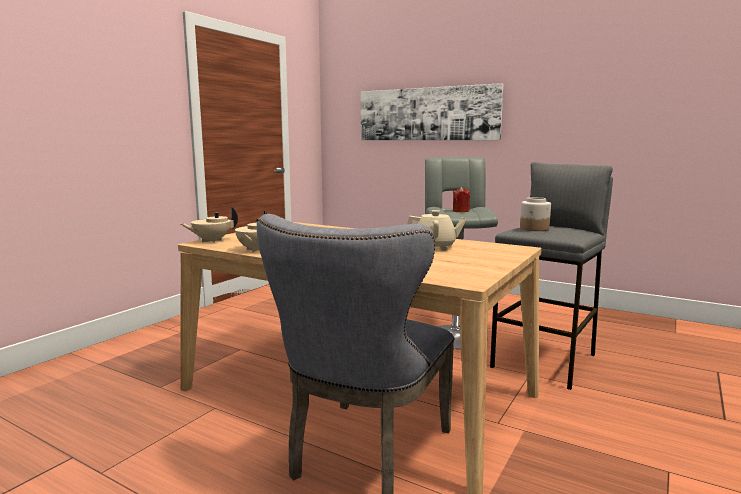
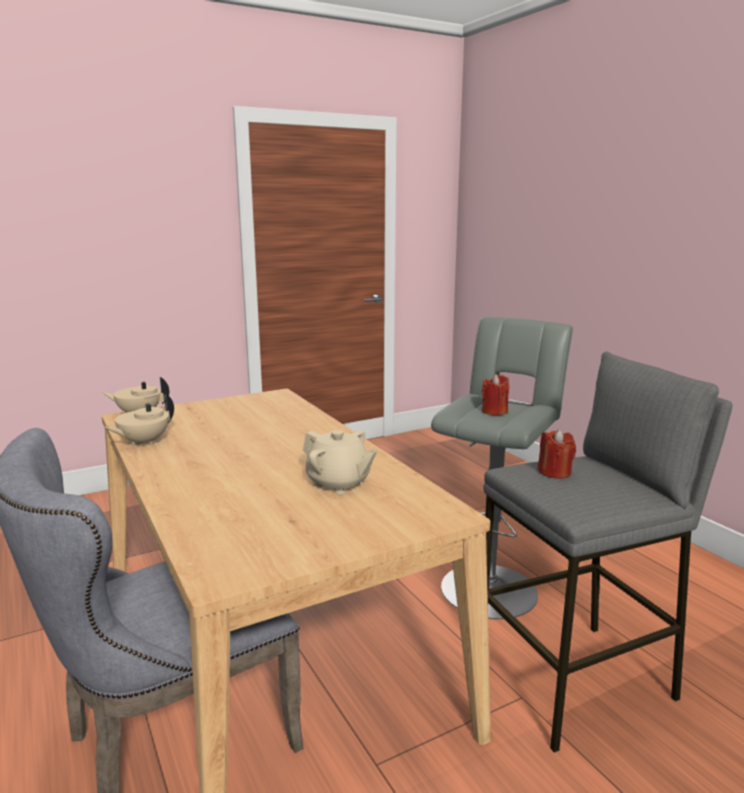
camera: 30 degrees right, 5 degrees up
(427, 114) = (578, 229): picture -> none
(534, 229) = (554, 472): jar -> red candle

